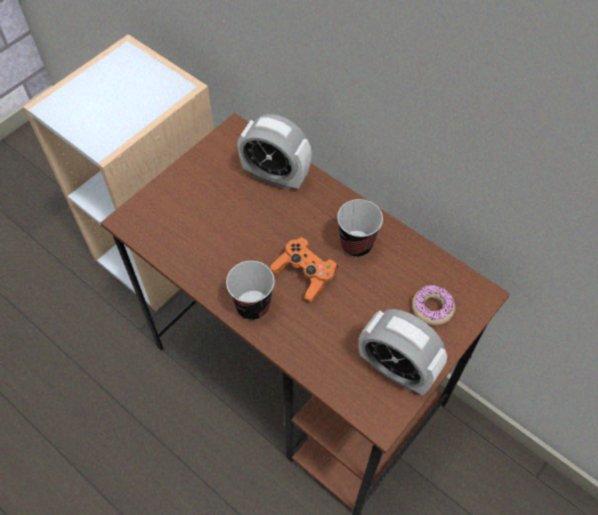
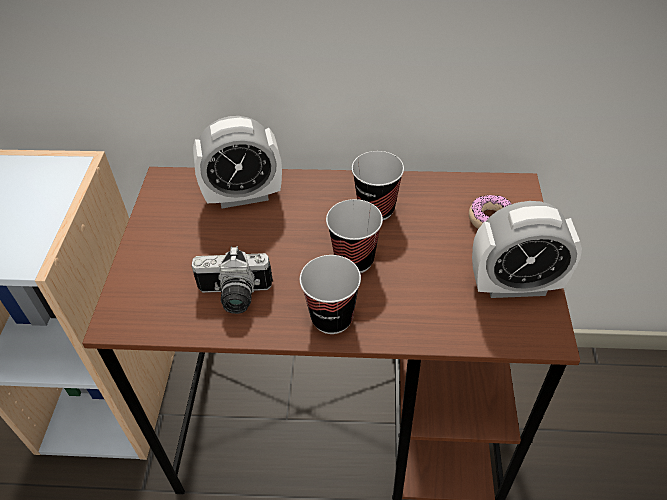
camera: 35 degrees left, 10 degrees down
(207, 250) = (234, 297): none -> camera
(304, 274) = (354, 260): orange game controller -> cup

